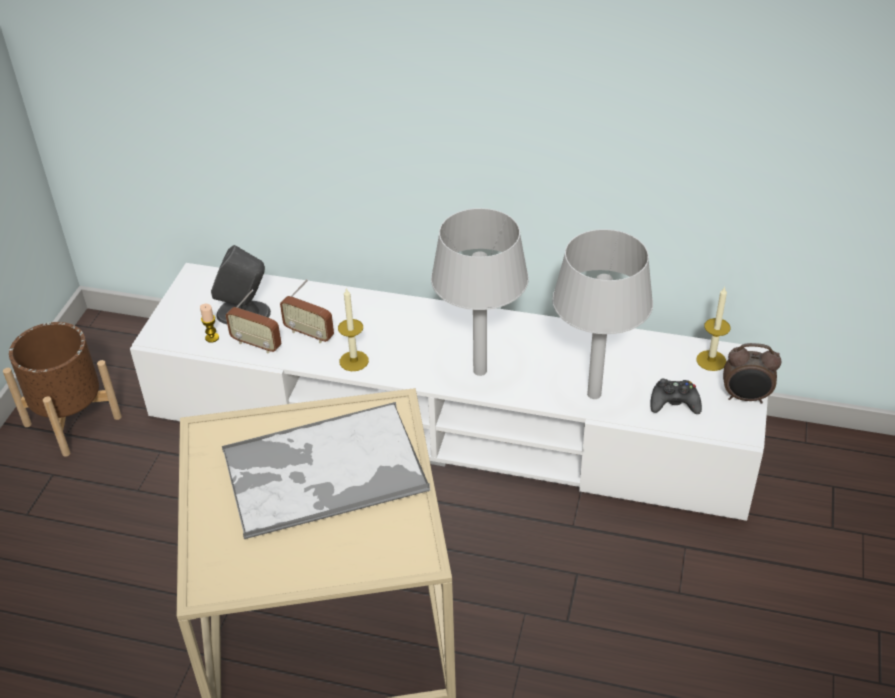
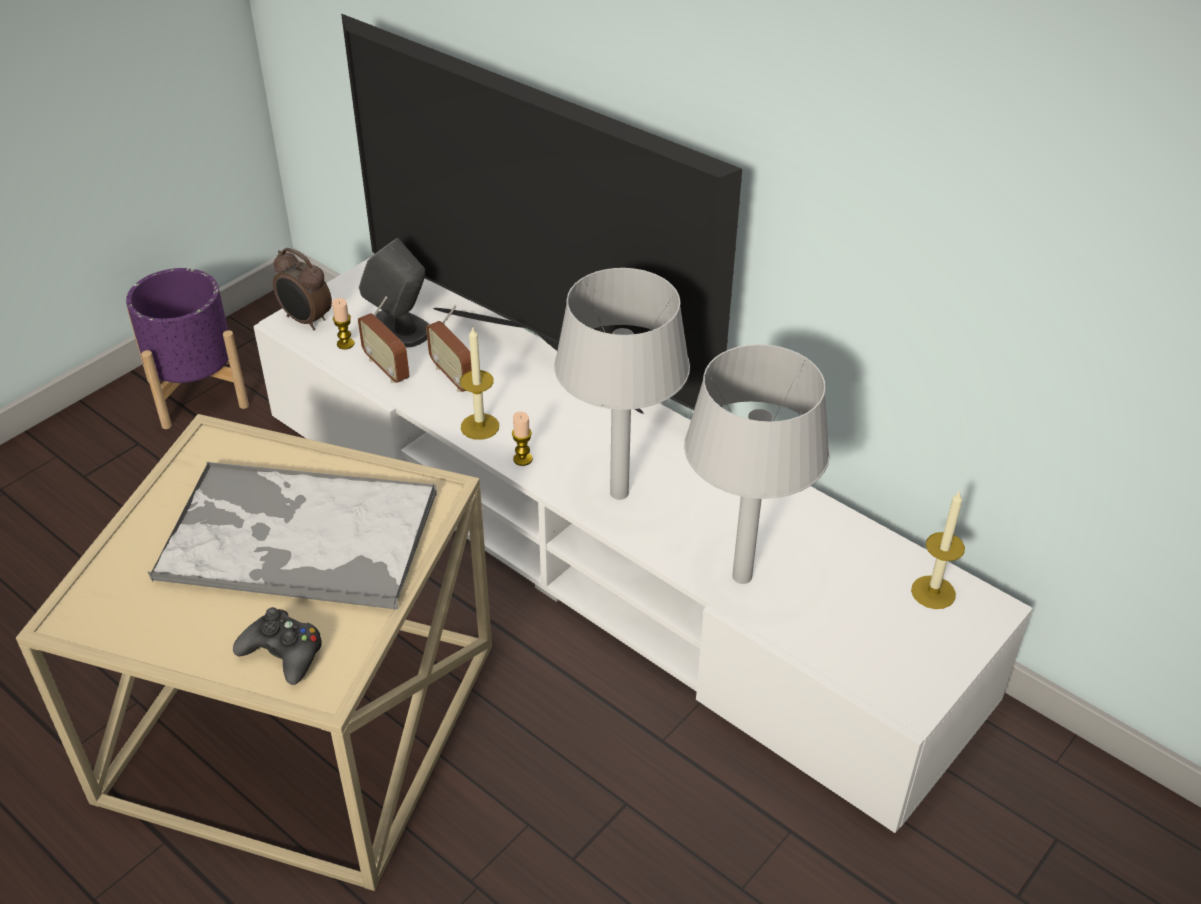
camera: 25 degrees right, 0 degrees up
(73, 420) = (198, 393): brown planter -> purple planter
(357, 300) = (536, 356): none -> television
(400, 372) = (522, 459): none -> candle
(674, 403) = (841, 628): black game controller -> black game controller (283, 653)
(745, 397) = (947, 660): alarm clock -> alarm clock (306, 321)

